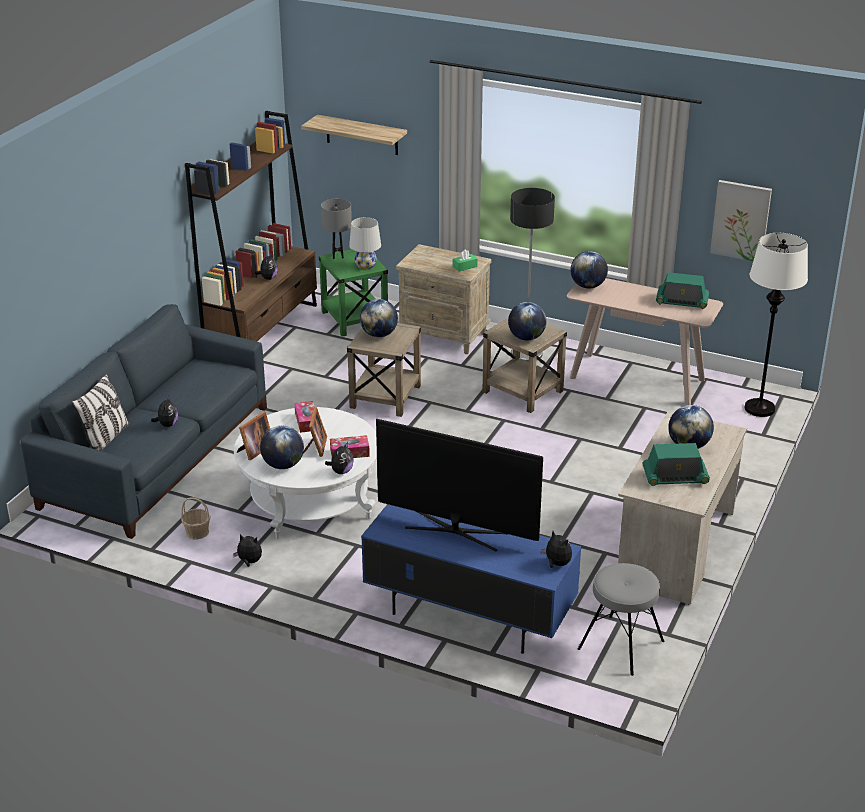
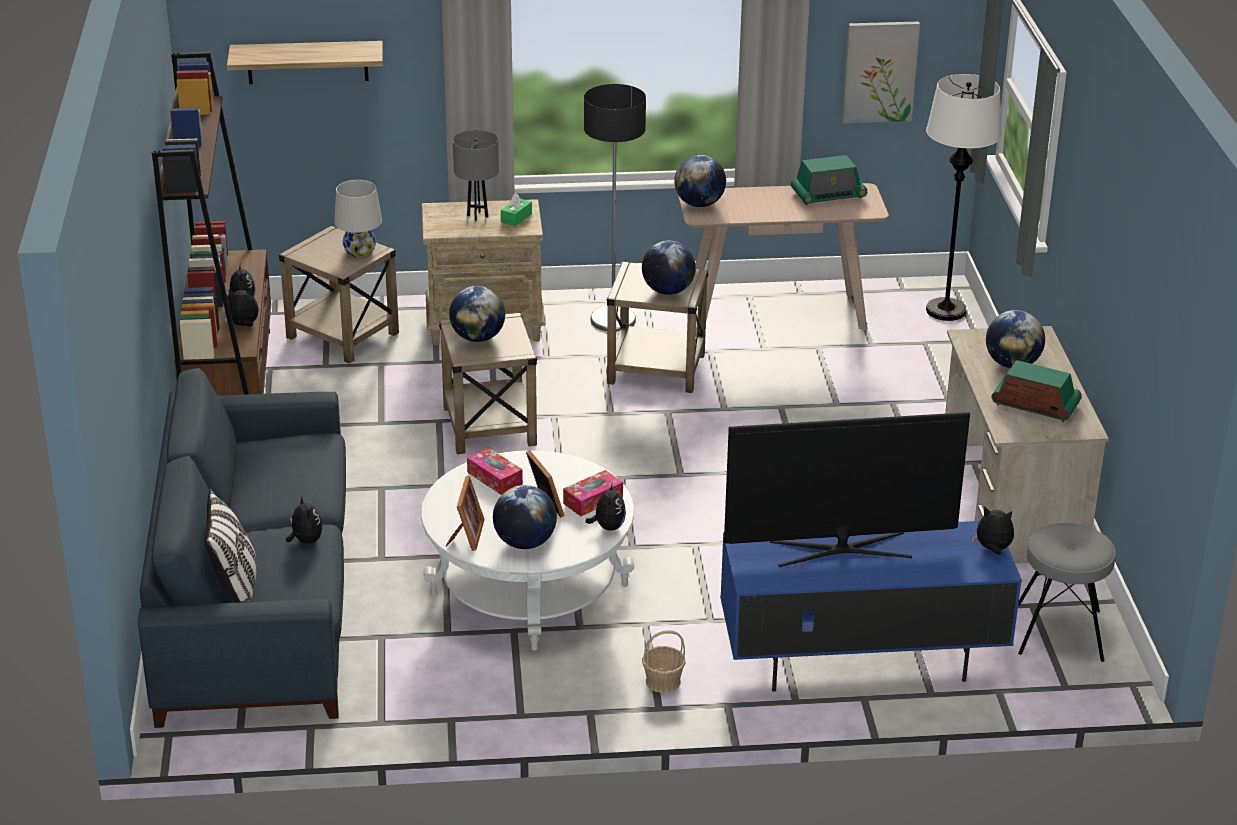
camera: 30 degrees left, 0 degrees up
(197, 532) = (419, 678): basket -> basket (662, 681)
(249, 562) = (530, 692): plush toy -> plush toy (243, 325)
(338, 256) = (307, 248): grey table lamp -> grey table lamp (477, 216)
(355, 319) = (343, 336): green side table -> beige side table
(675, 477) = (1035, 405): radio -> radio turned 120 degrees counterclockwise

